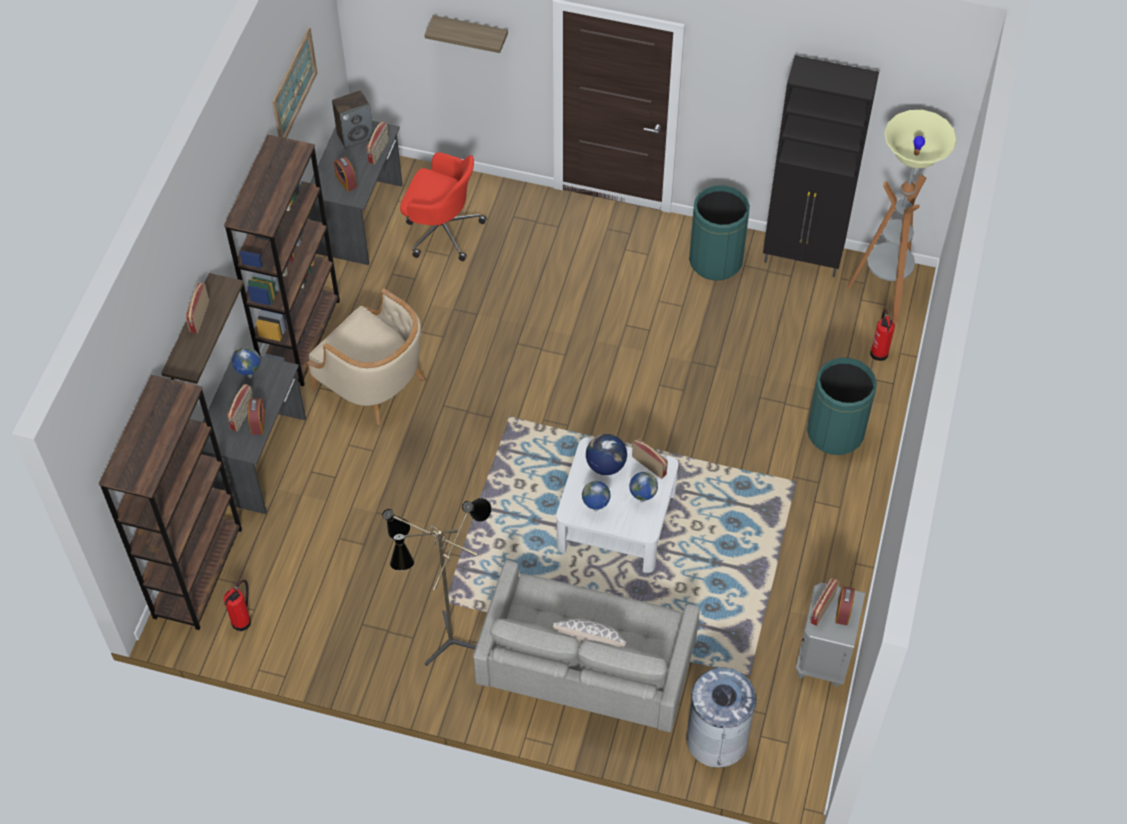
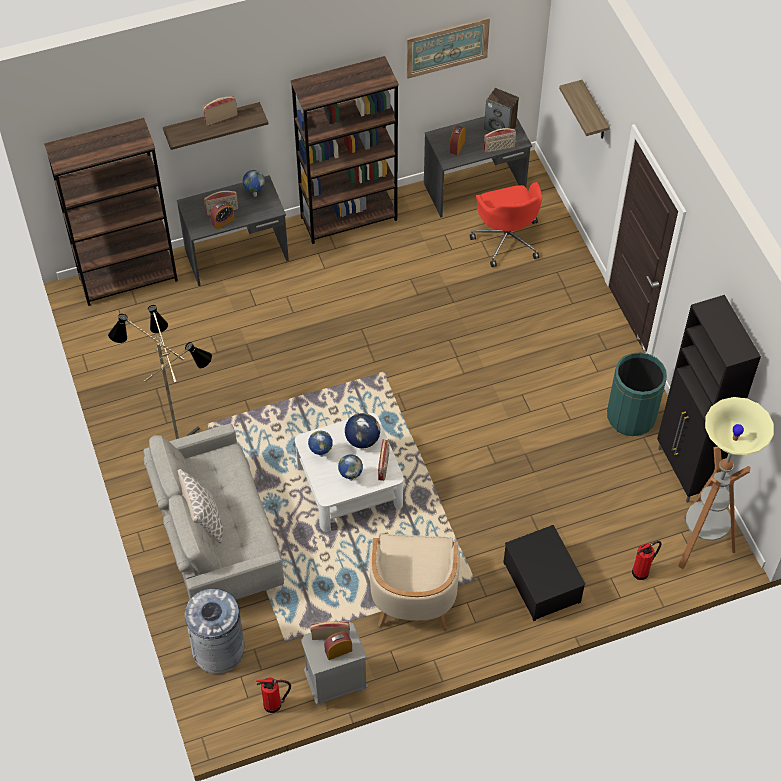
camera: 55 degrees right, 0 degrees up
(242, 620) = (111, 323): fire extinguisher -> fire extinguisher (274, 704)
(373, 383) = (346, 279): beige armchair -> beige armchair (413, 596)
(835, 432) = (540, 582): green trash can -> storage box

